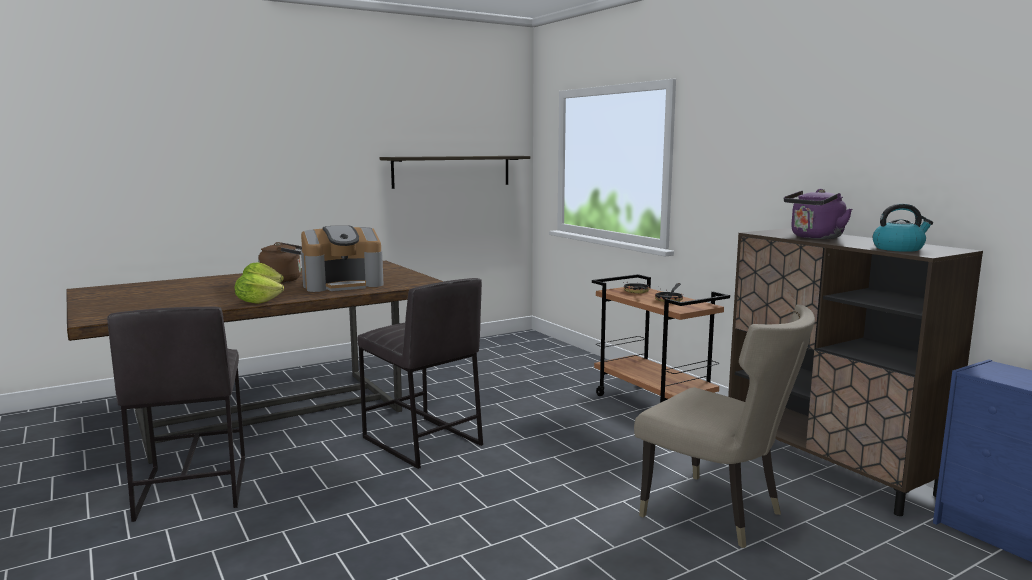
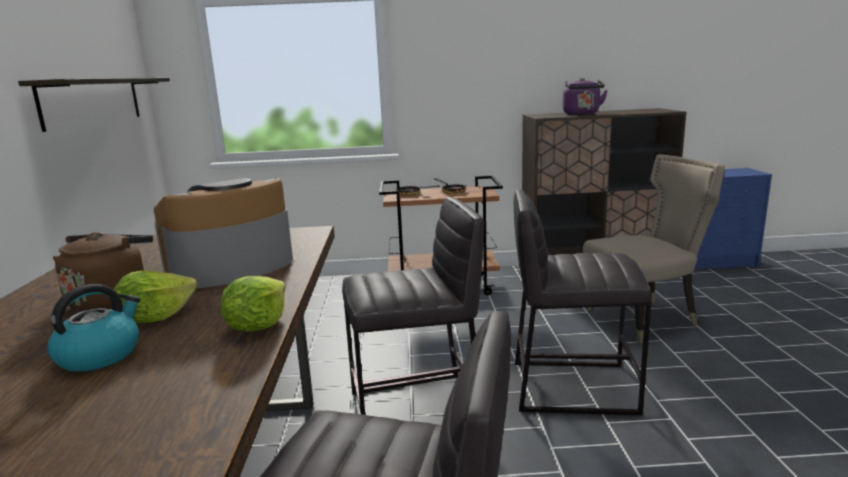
camera: 60 degrees left, 5 degrees up
(343, 284) = (231, 267): coffee machine -> coffee machine turned 135 degrees counterclockwise
(509, 492) = (571, 386): none -> grey stool
(898, 248) = (646, 111): kettle -> kettle (100, 355)

